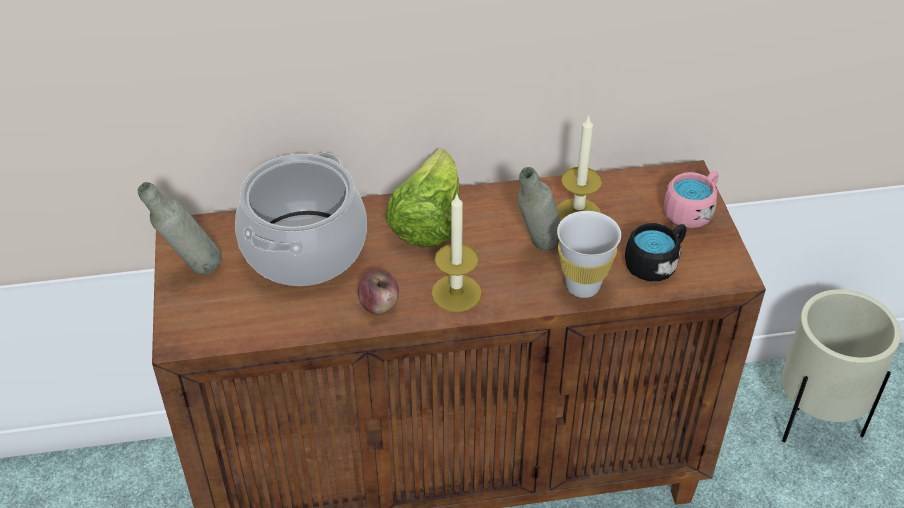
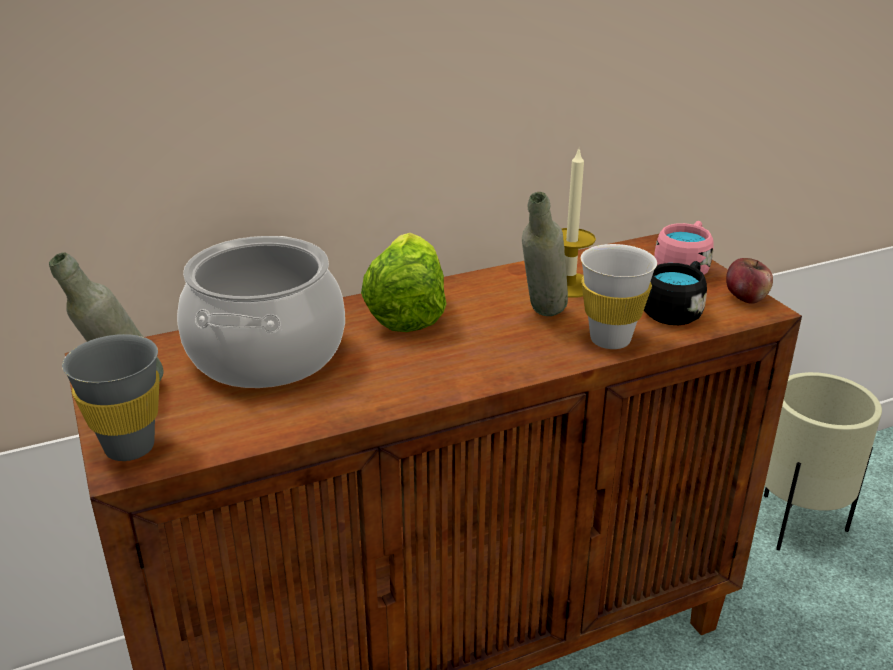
camera: 15 degrees left, 15 degrees down
(185, 324) = (129, 447): none -> grey cup
(379, 305) = (381, 390): apple -> apple (746, 298)
(456, 293) = (470, 366): candle -> none

